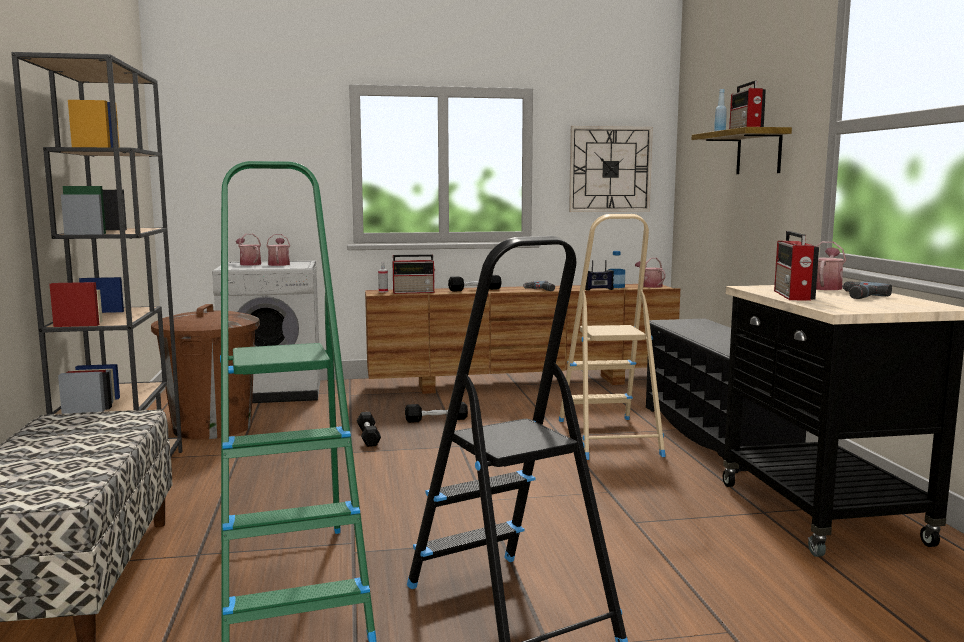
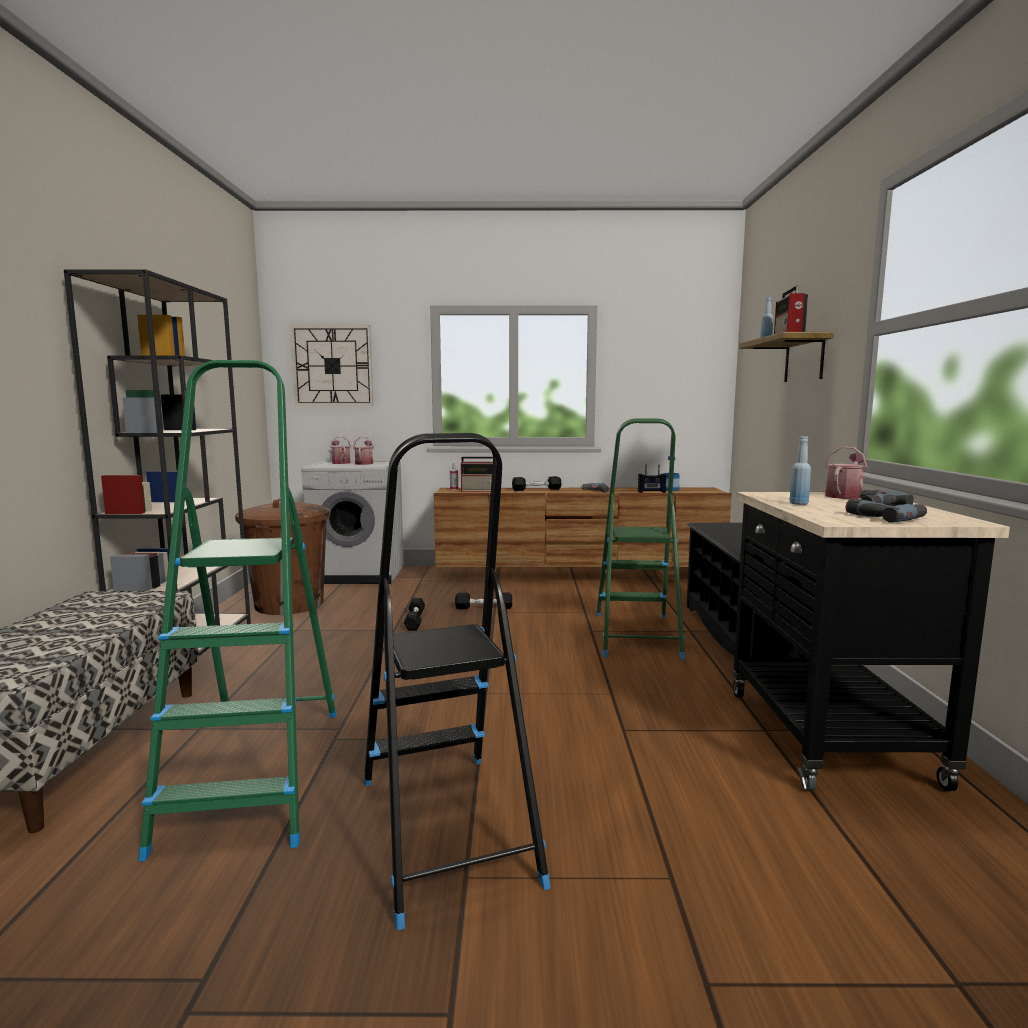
camera: 10 degrees right, 0 degrees up
(607, 436) = (636, 634): beige step ladder -> green step ladder
(610, 169) = (670, 379): wall clock -> wall clock (332, 366)
(650, 286) = (704, 489): watering can -> none
(793, 295) = (798, 503): radio -> blue bottle
(875, 305) = (884, 517): none -> power drill

